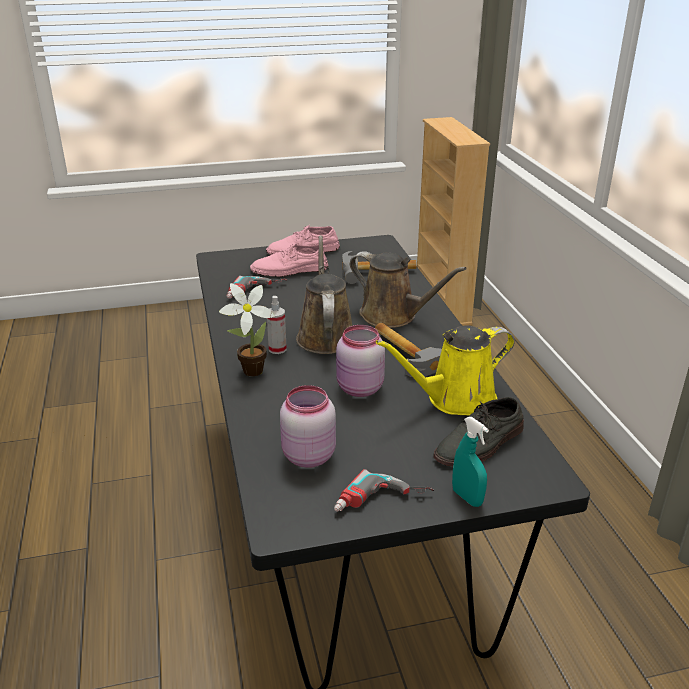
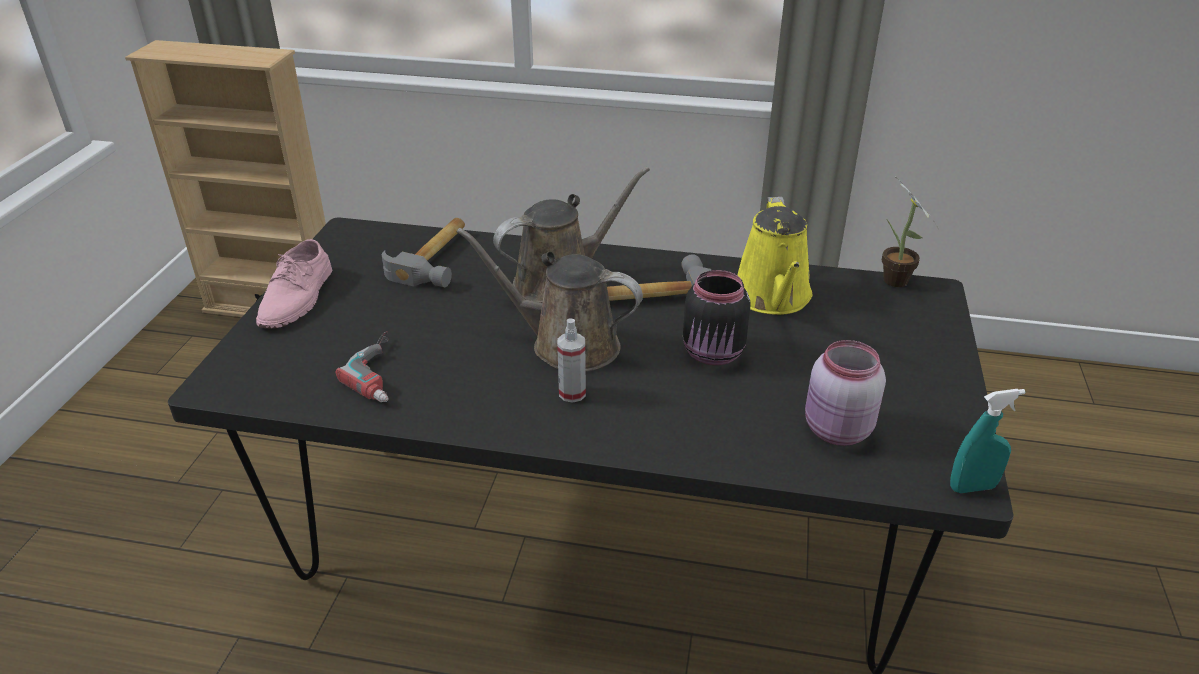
camera: 65 degrees left, 5 degrees up
(249, 371) = (614, 433): potted plant -> potted plant (896, 283)
(289, 270) = (345, 325): pink shoe -> none
(359, 389) = (714, 354): pink jar -> black jar
(382, 504) = (944, 401): power drill -> none
(467, 497) = (947, 345): turquoise spray bottle -> turquoise spray bottle (972, 487)
(480, 444) = (861, 309): grey shoe -> none

